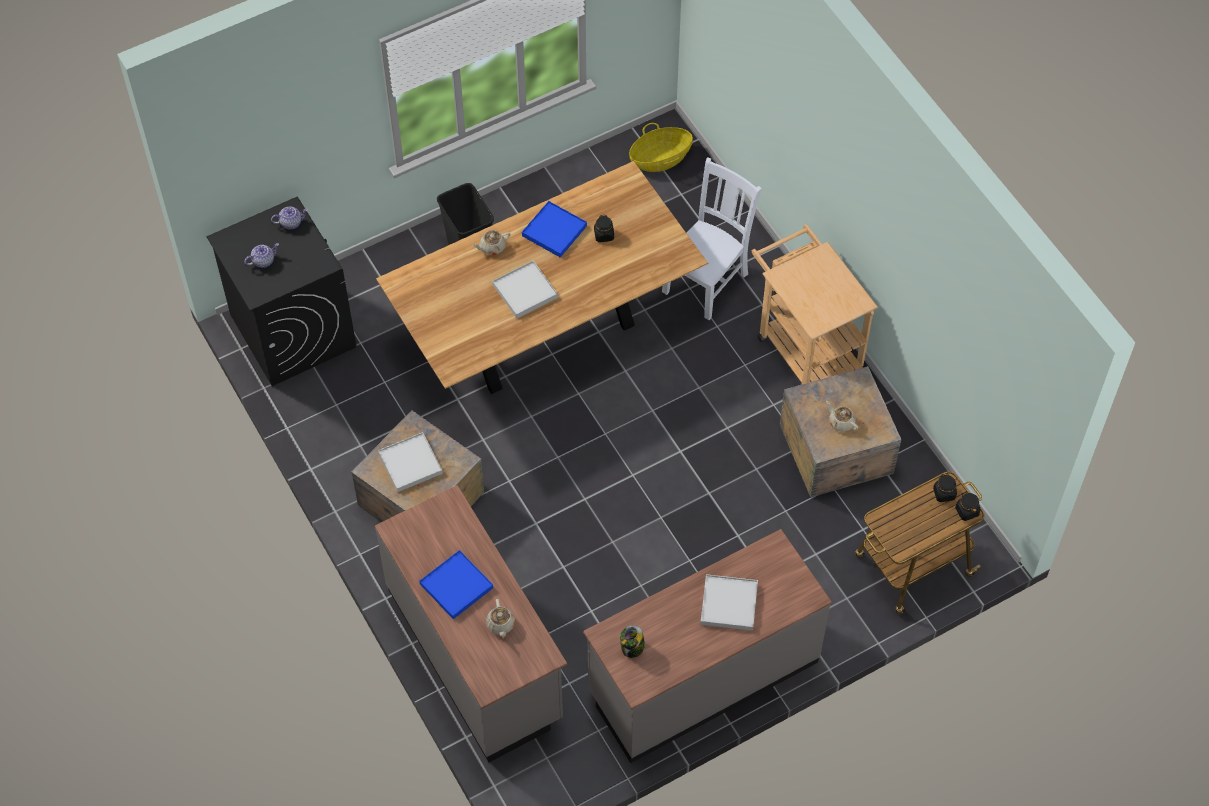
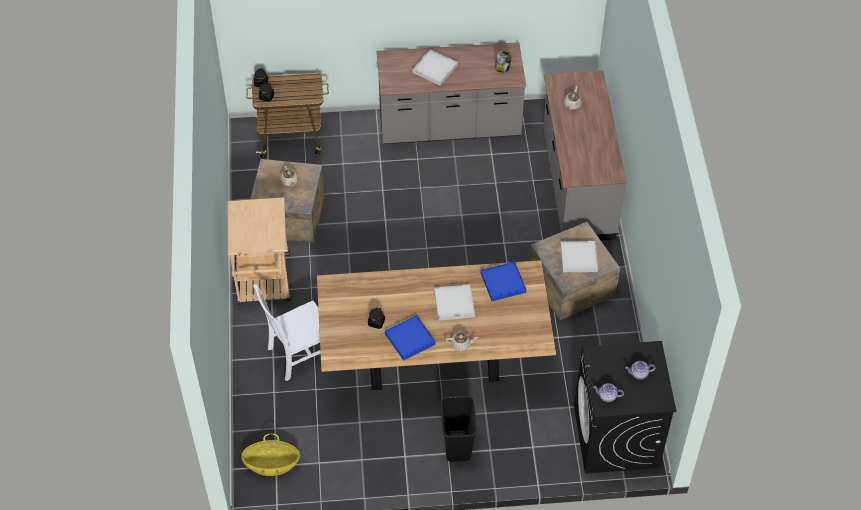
camera: 155 degrees left, 5 degrees down
(456, 586) = (589, 132): blue tray -> blue tray (503, 282)

